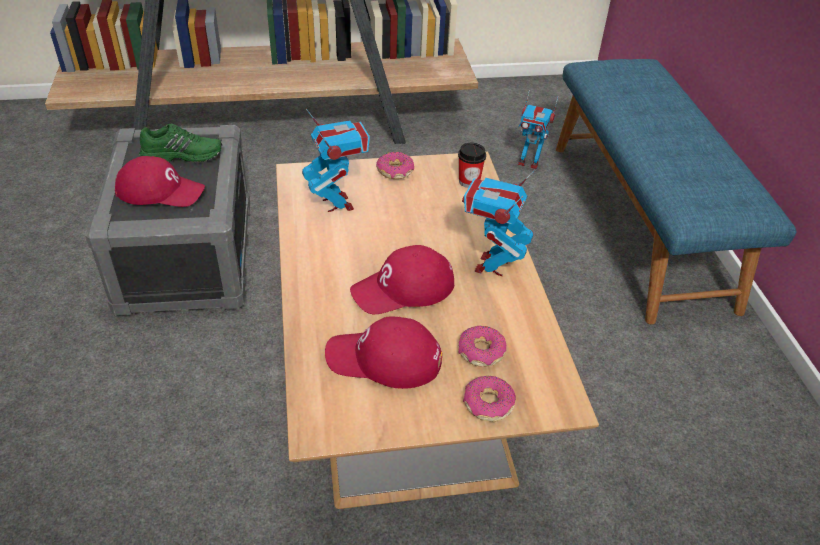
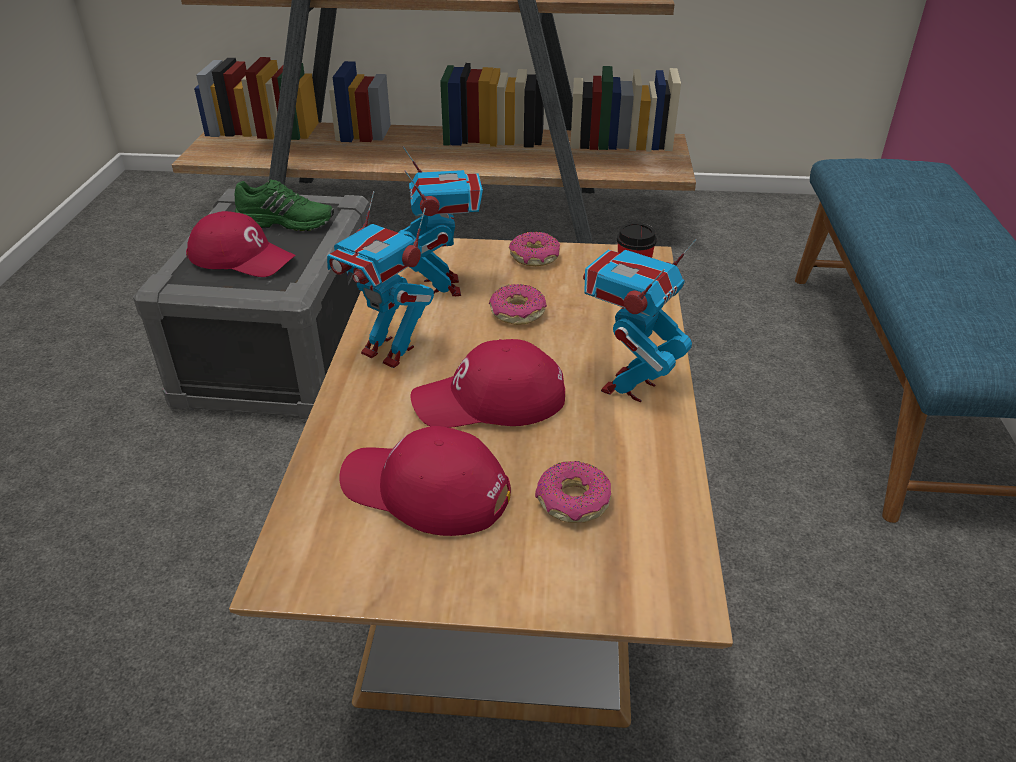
camera: 15 degrees right, 5 degrees down
(488, 404) = (558, 579): donut -> donut (517, 313)
(529, 162) = (754, 291): toy robot -> toy robot (389, 352)

